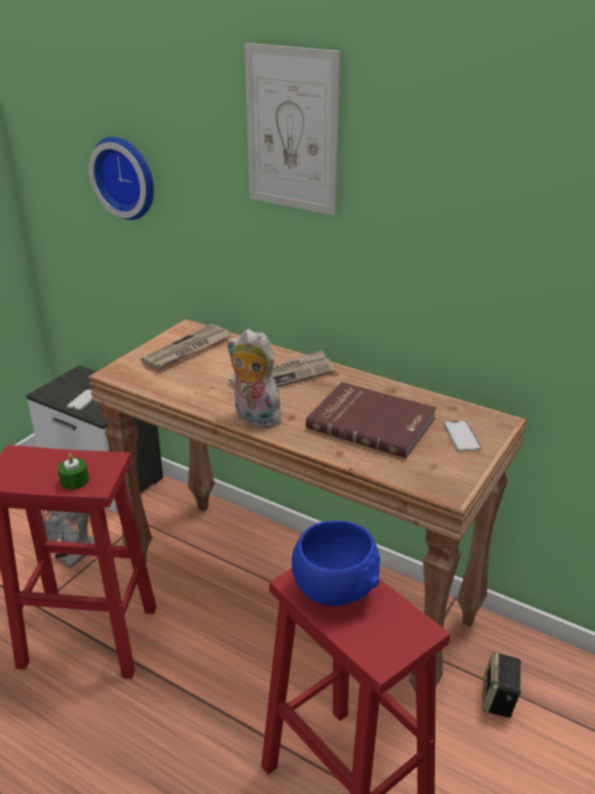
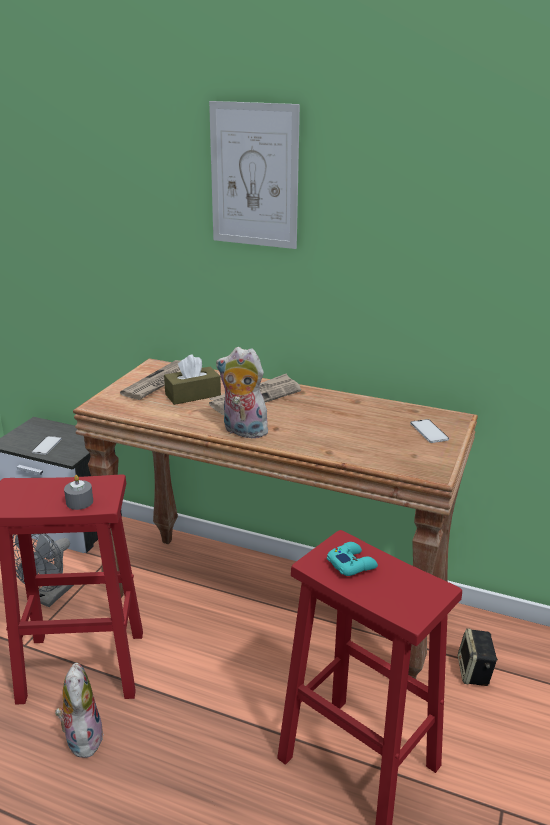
camera: 10 degrees left, 5 degrees down
(72, 713) = (82, 737): none -> plush toy
(74, 480) = (79, 502): green candle -> grey candle
(127, 177) = (89, 229): wall clock -> none
(216, 368) = (193, 395): none -> brown tissue box
(335, 587) = (351, 564): blue bowl -> turquoise game controller
(372, 422) = (348, 426): red book -> none

